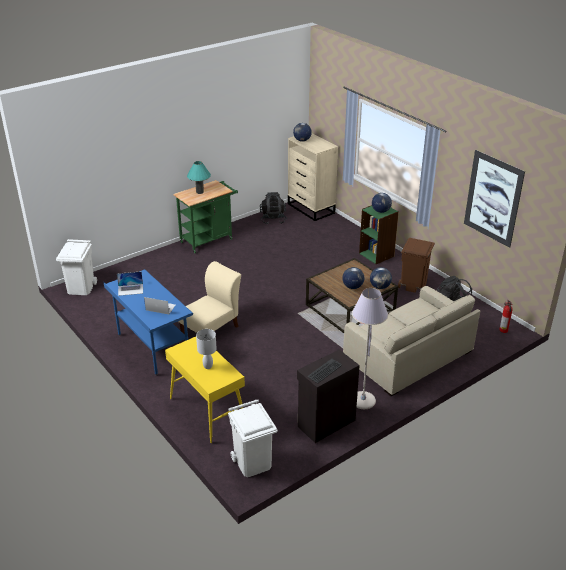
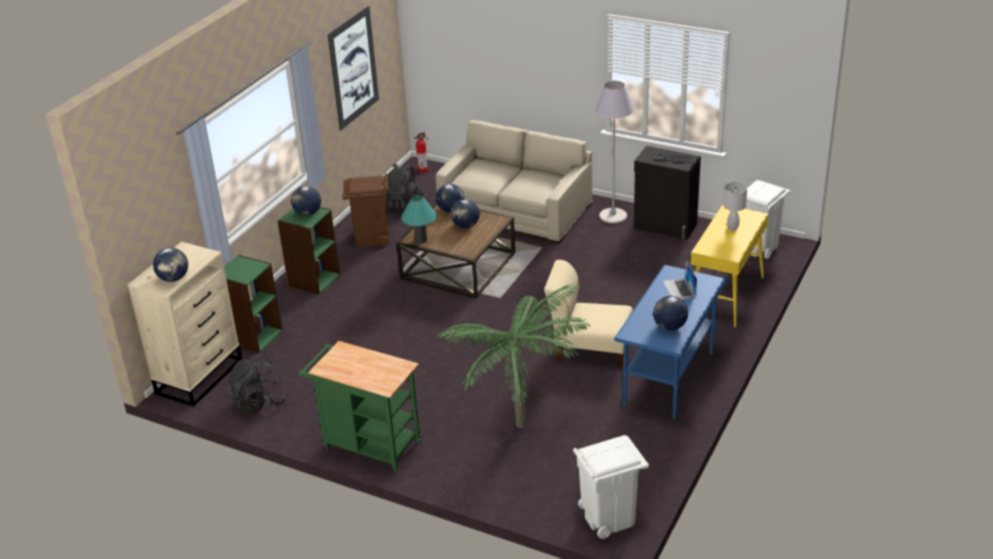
camera: 115 degrees left, 0 degrees up
(130, 289) = (669, 326): laptop -> globe
(166, 282) = (520, 435): none -> potted plant
(200, 192) = (365, 370): turquoise table lamp -> turquoise table lamp (421, 240)
(333, 227) = (254, 336): none -> green bookcase

